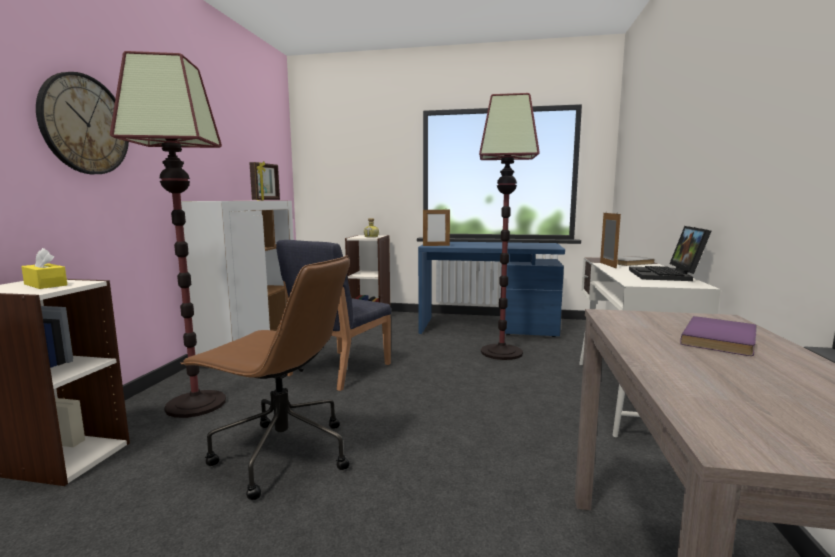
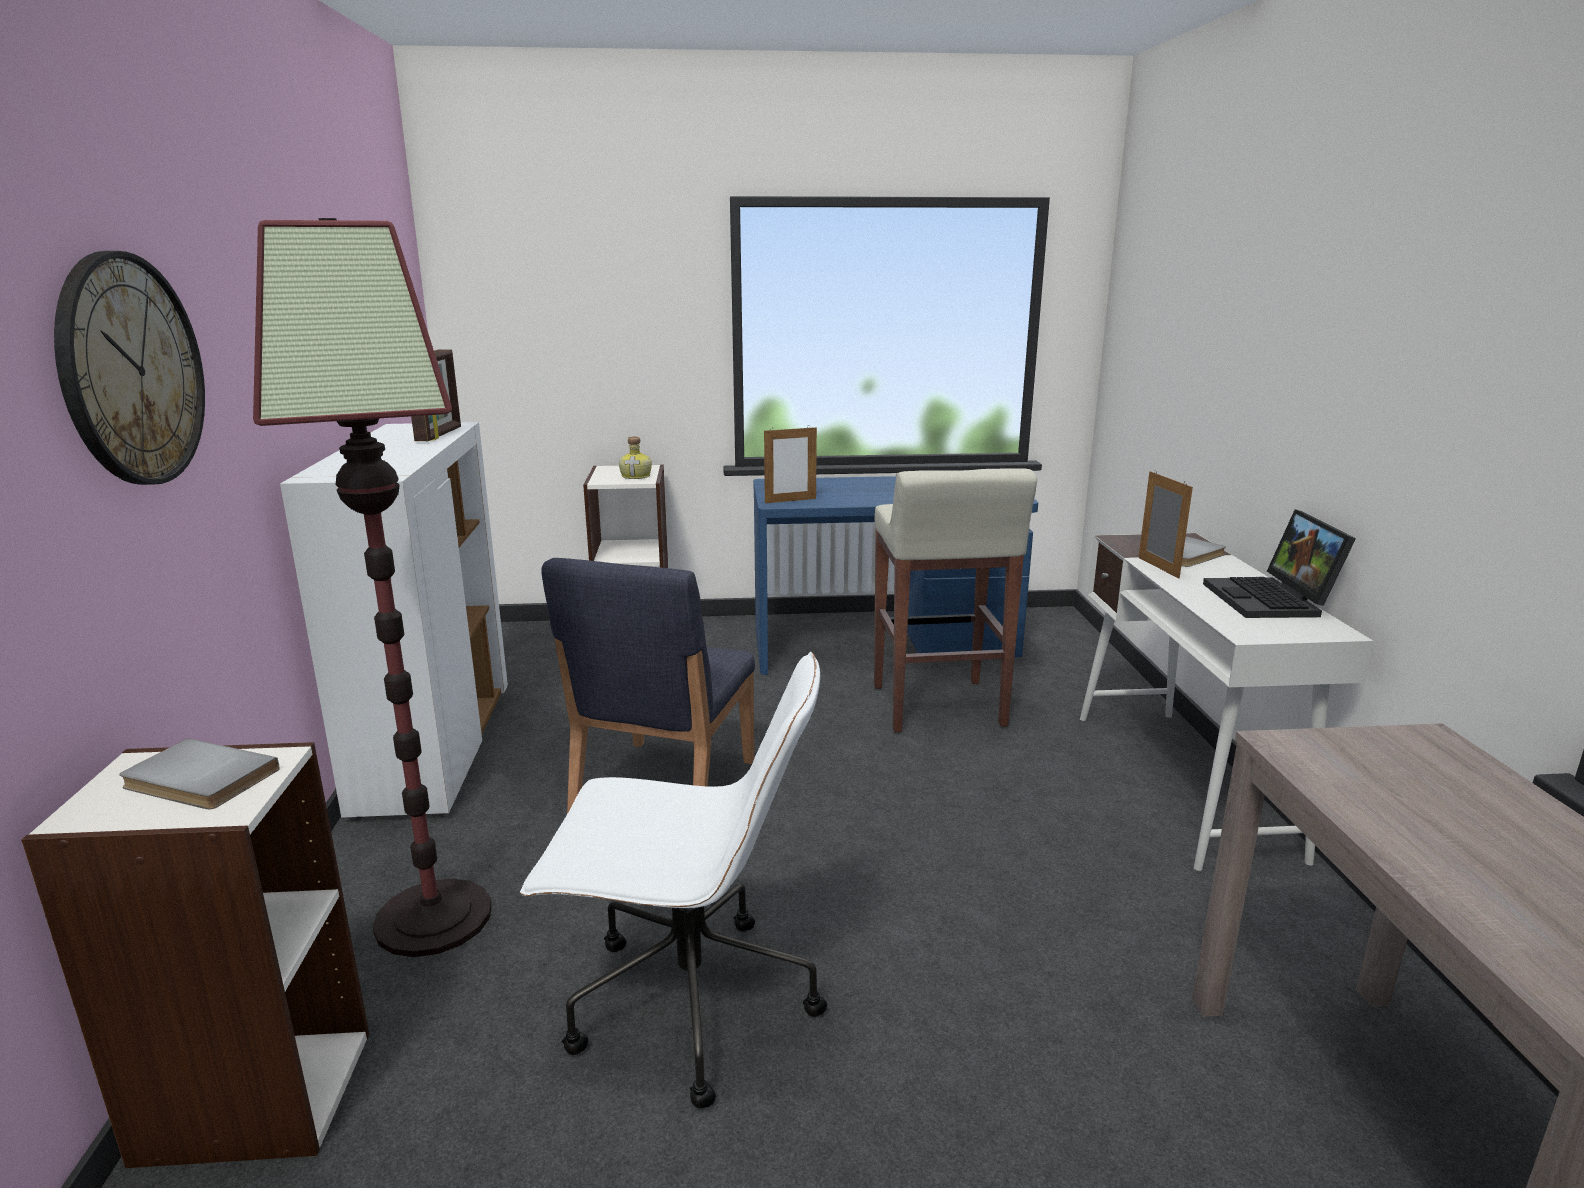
camera: 15 degrees left, 10 degrees up
(45, 285) = (197, 780): yellow tissue box -> grey book
(281, 454) = (687, 1004): brown office chair -> white office chair
(501, 352) = (938, 707): floor lamp -> beige stool
(723, 339) = (1469, 800): purple book -> none

